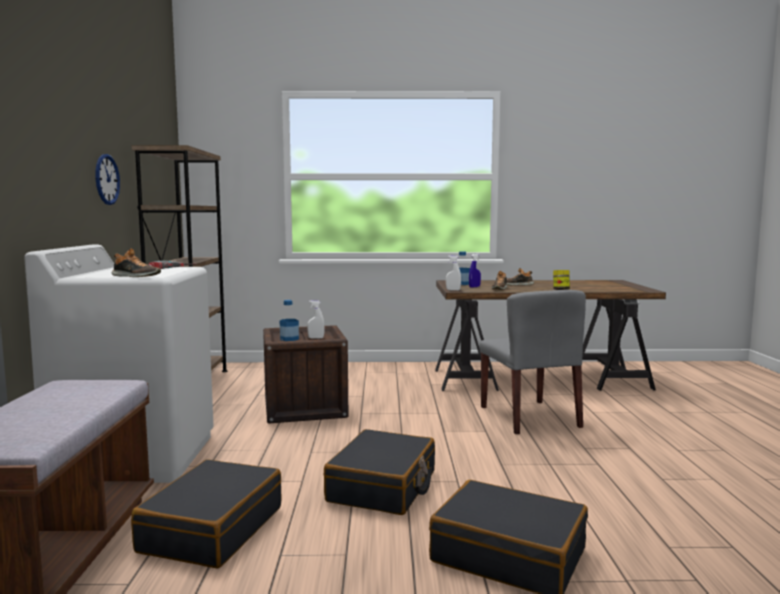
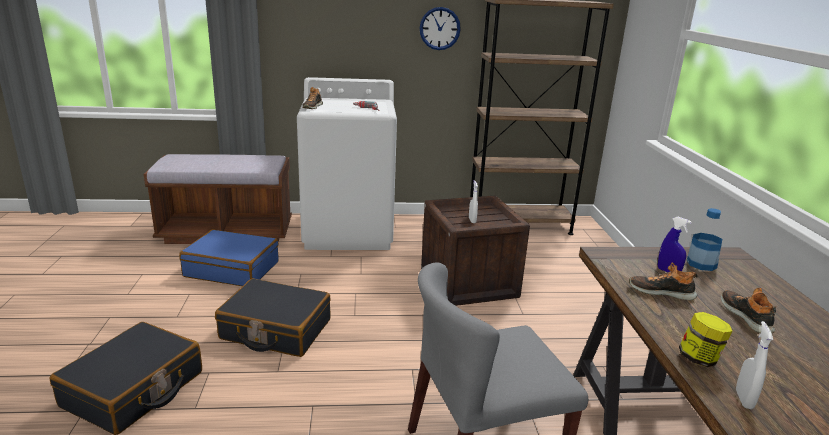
camera: 85 degrees right, 15 degrees up
(211, 529) = (232, 269): black suitcase -> blue suitcase
(289, 339) = (463, 210): bottle -> none
(453, 290) = (610, 252): white spray bottle -> white spray bottle (744, 399)

